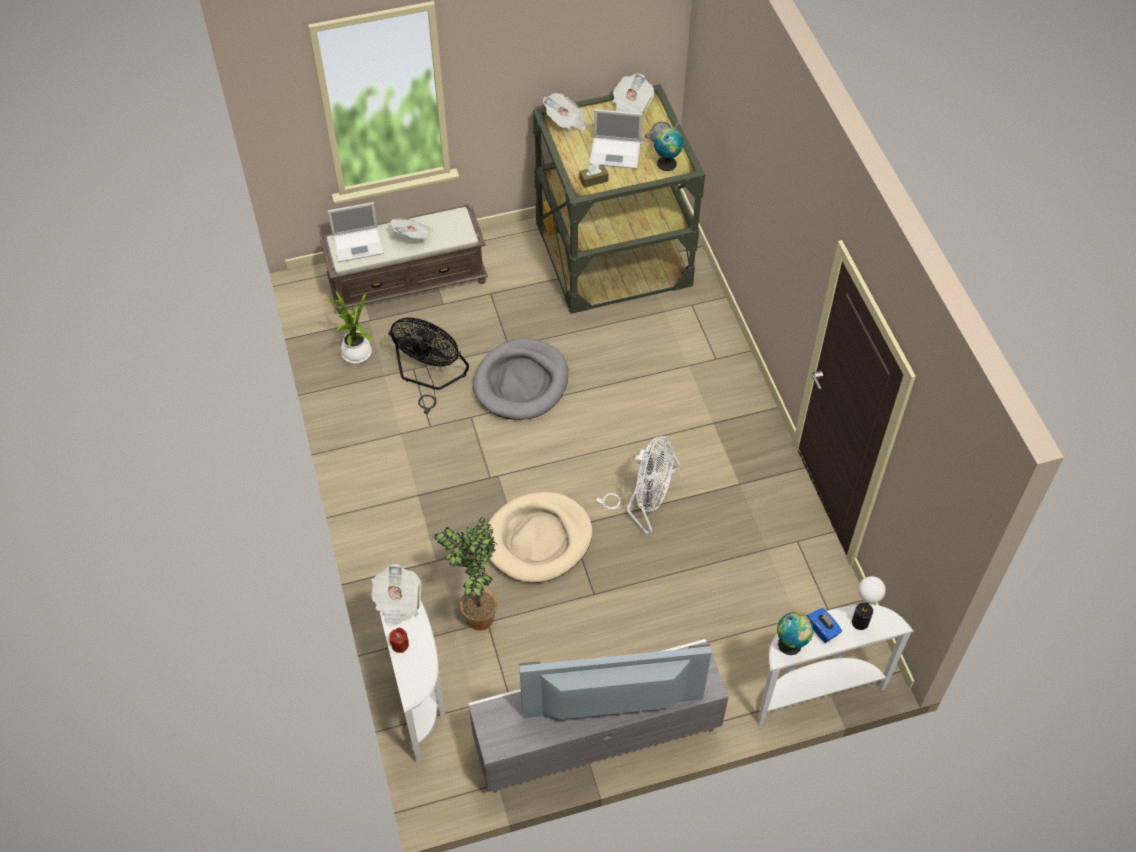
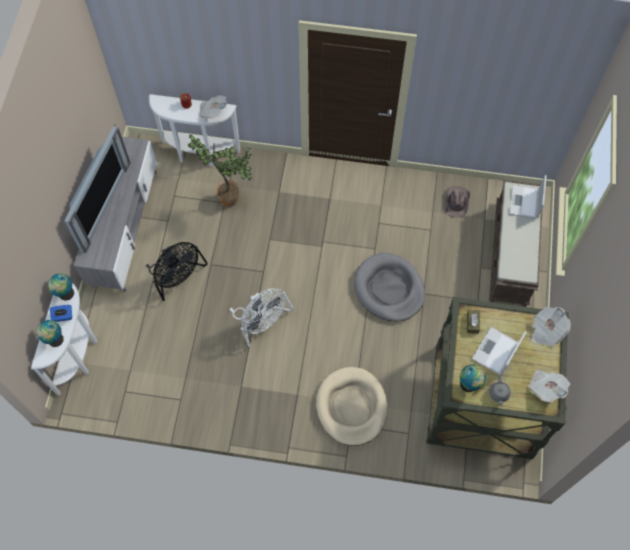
camera: 115 degrees right, 10 degrees up
(356, 355) = (457, 202): potted plant -> brown hat
(413, 236) = (519, 238): newspaper -> none
(427, 377) = (419, 235): black fan -> black fan (175, 277)
(538, 540) = (264, 250): beige dog bed -> beige dog bed (351, 407)
(643, 500) = (260, 321): white fan -> white fan turned 90 degrees counterclockwise
(860, 622) = (54, 340): table lamp -> globe

